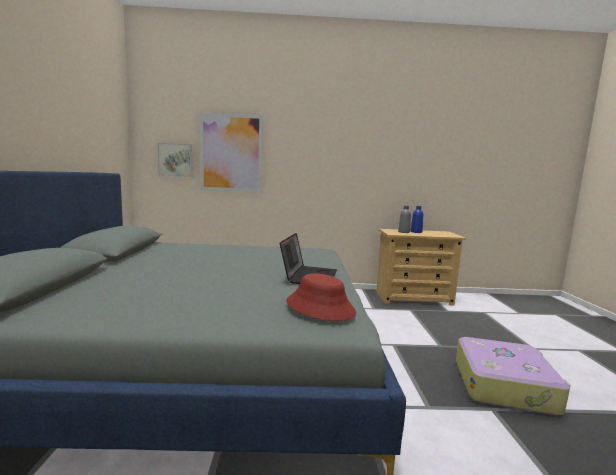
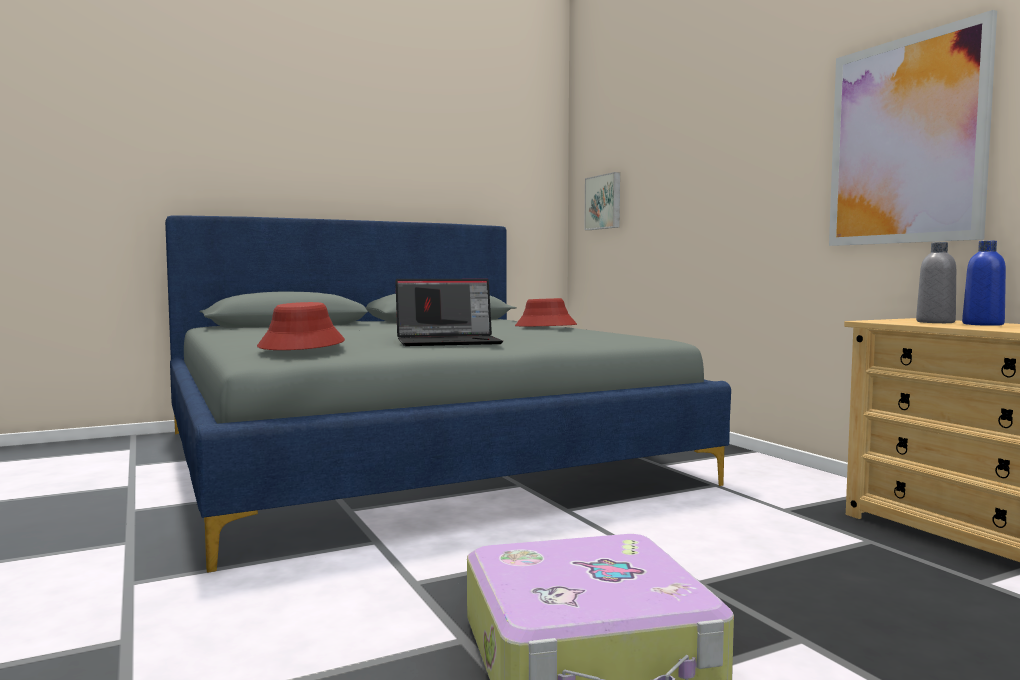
camera: 65 degrees right, 5 degrees down
(231, 153) = (662, 175): picture -> picture (905, 141)
(237, 248) = (545, 326): none -> red hat

